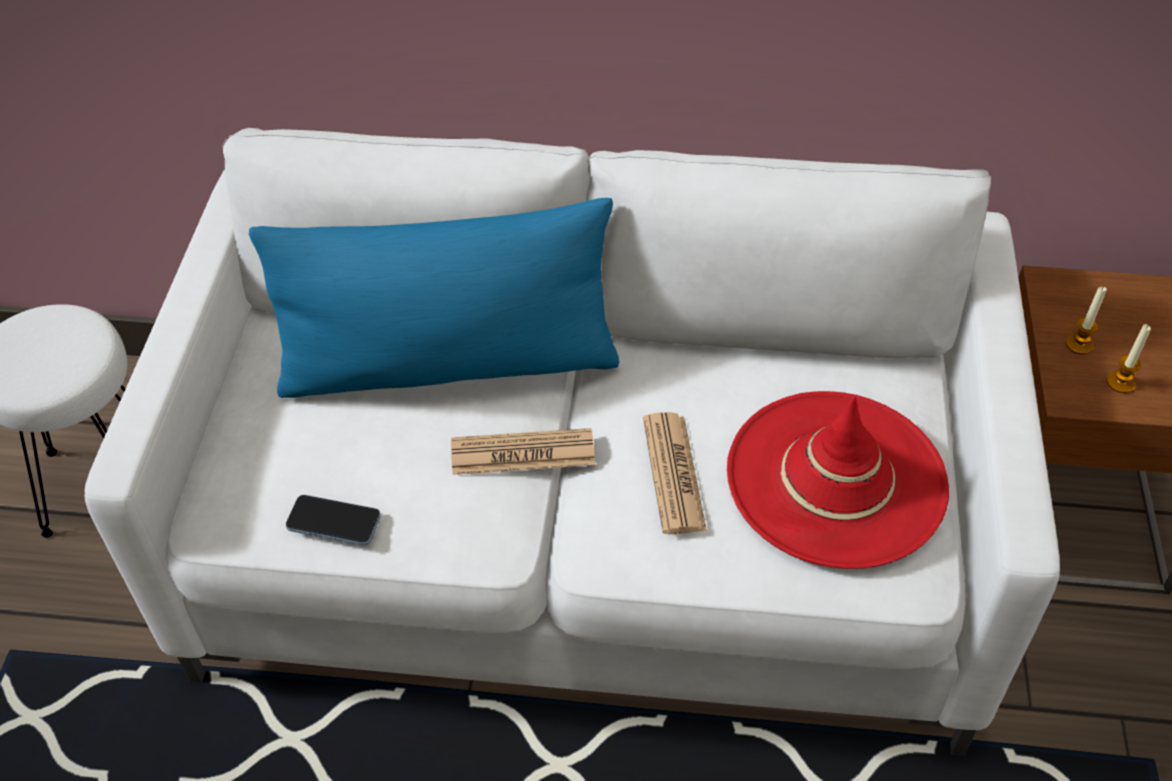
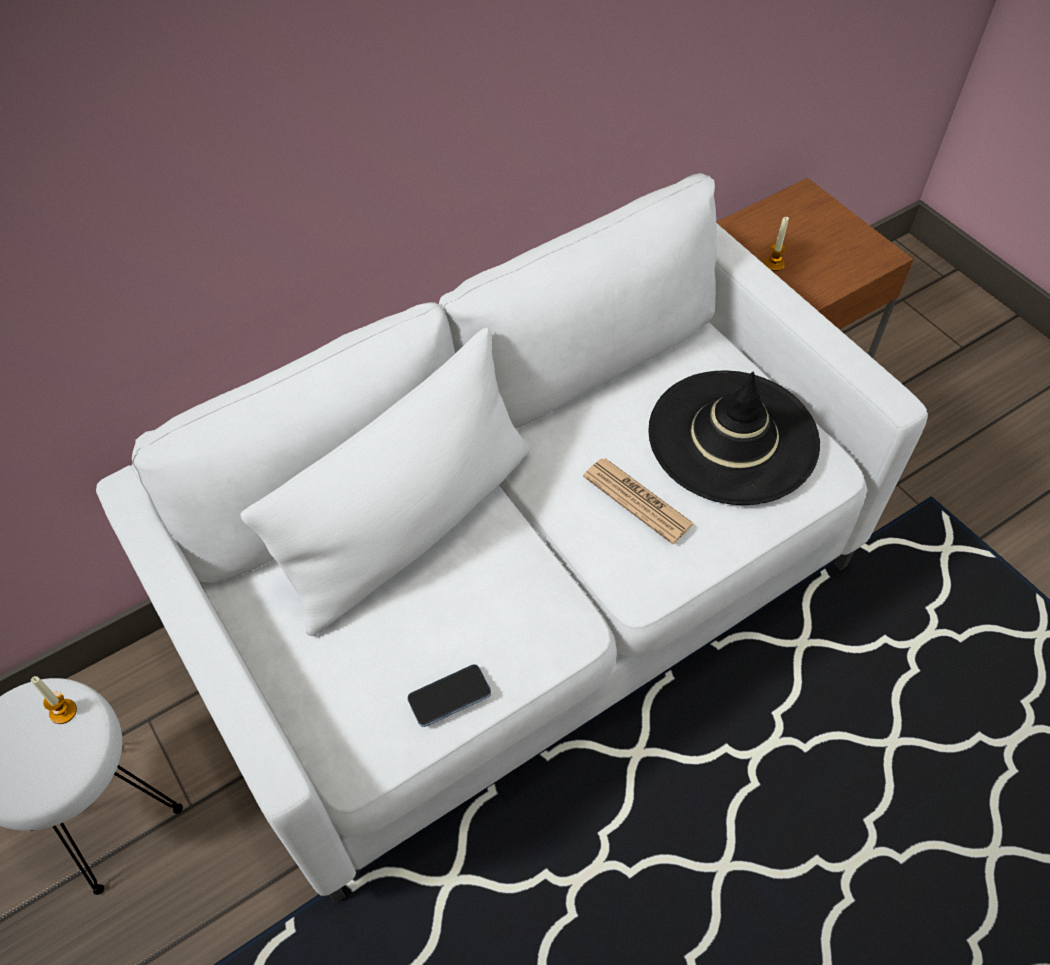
camera: 40 degrees left, 5 degrees up
(449, 364) = (411, 526): blue pillow -> white pillow
(522, 453) = (528, 554): newspaper -> none
(836, 479) = (733, 437): red hat -> black hat
(1120, 382) = (816, 275): candle -> candle (63, 711)

